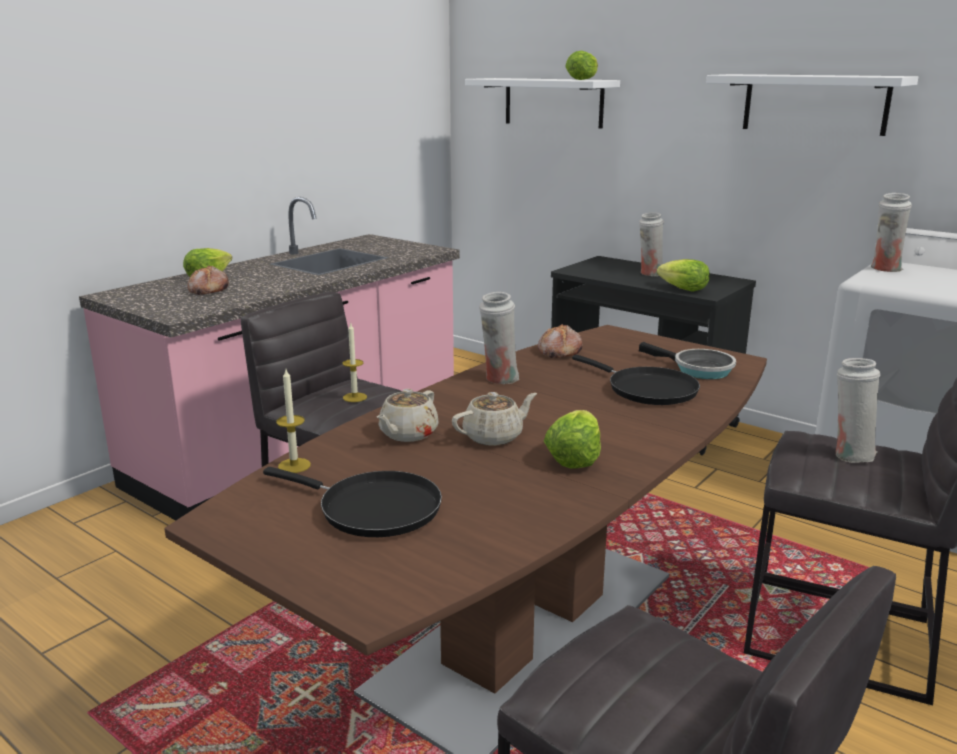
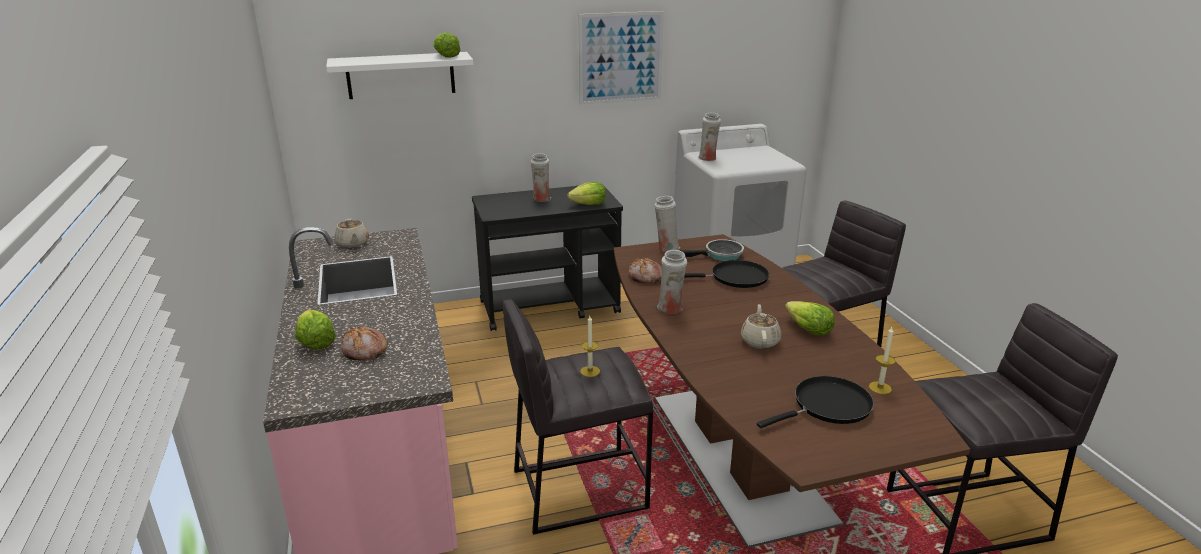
camera: 55 degrees left, 5 degrees up
(294, 465) = (744, 416): candle -> candle (880, 388)
(407, 434) = (730, 365): beige teapot -> beige teapot (352, 243)
(814, 104) = (620, 58): white shelf -> picture
(849, 454) = (822, 270): white vase -> white vase (666, 248)

